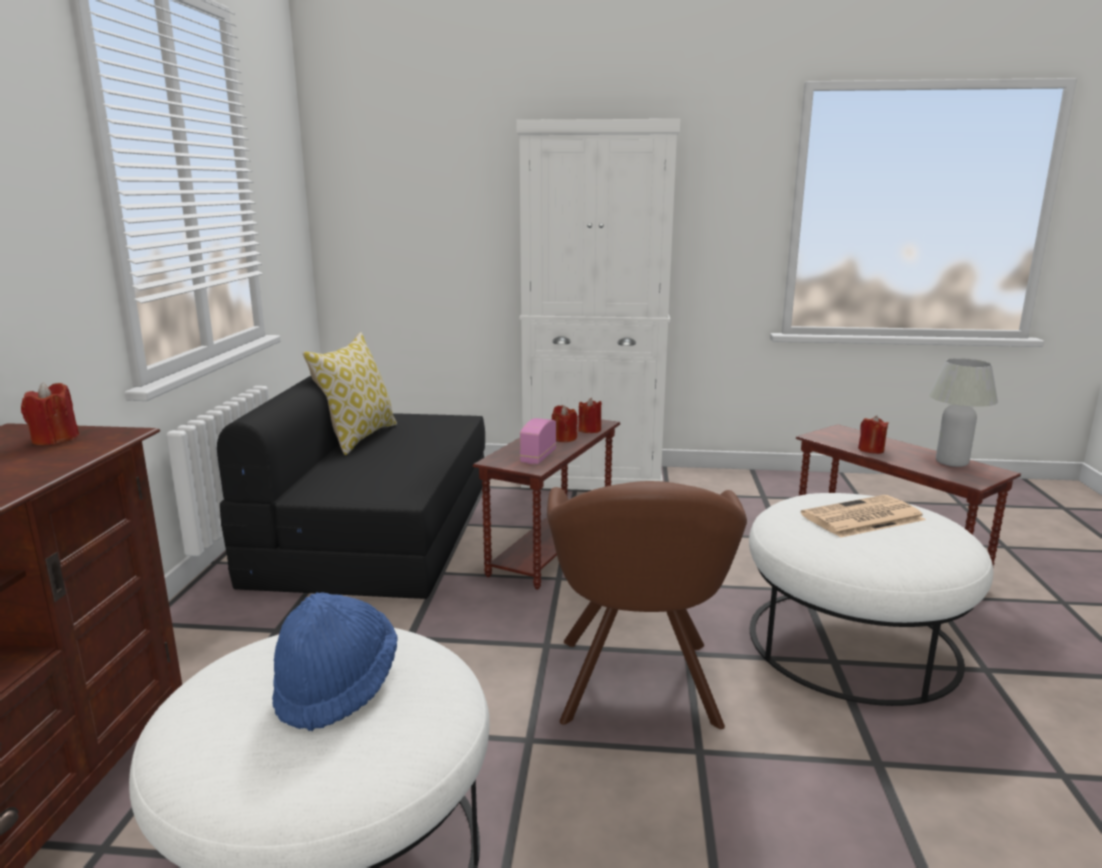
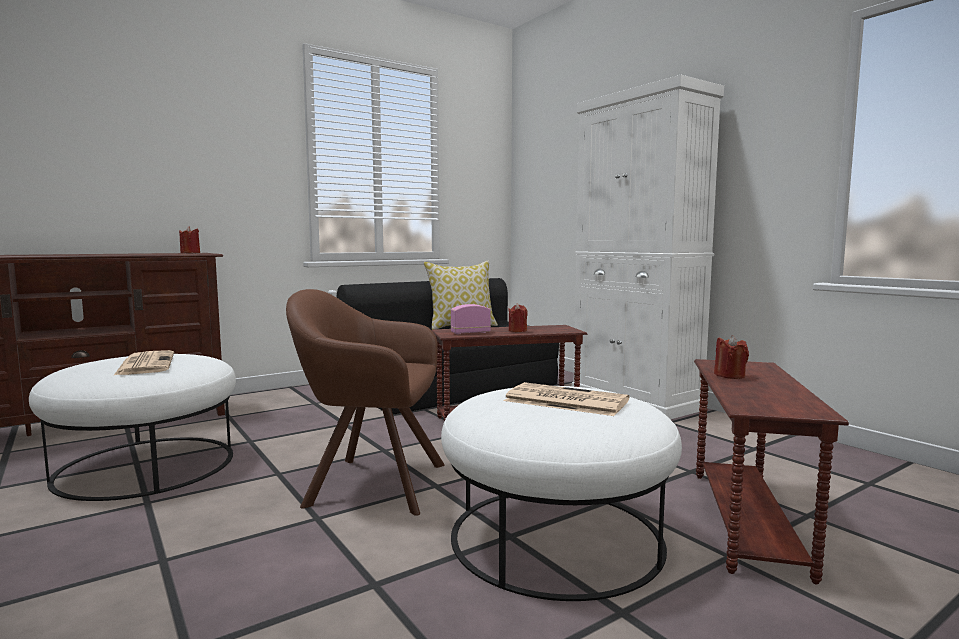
camera: 50 degrees right, 10 degrees down
(337, 687) = (145, 364): blue hat -> newspaper
(589, 430) = (548, 331): red candle -> none
(637, 688) = (369, 483): brown armchair -> brown armchair turned 45 degrees clockwise
(951, 462) = (787, 397): white table lamp -> none

